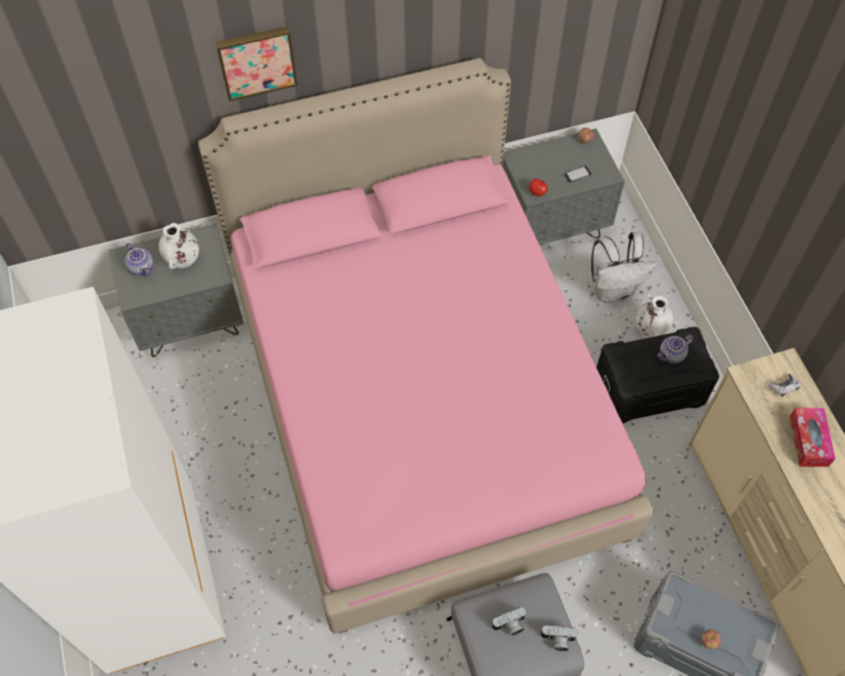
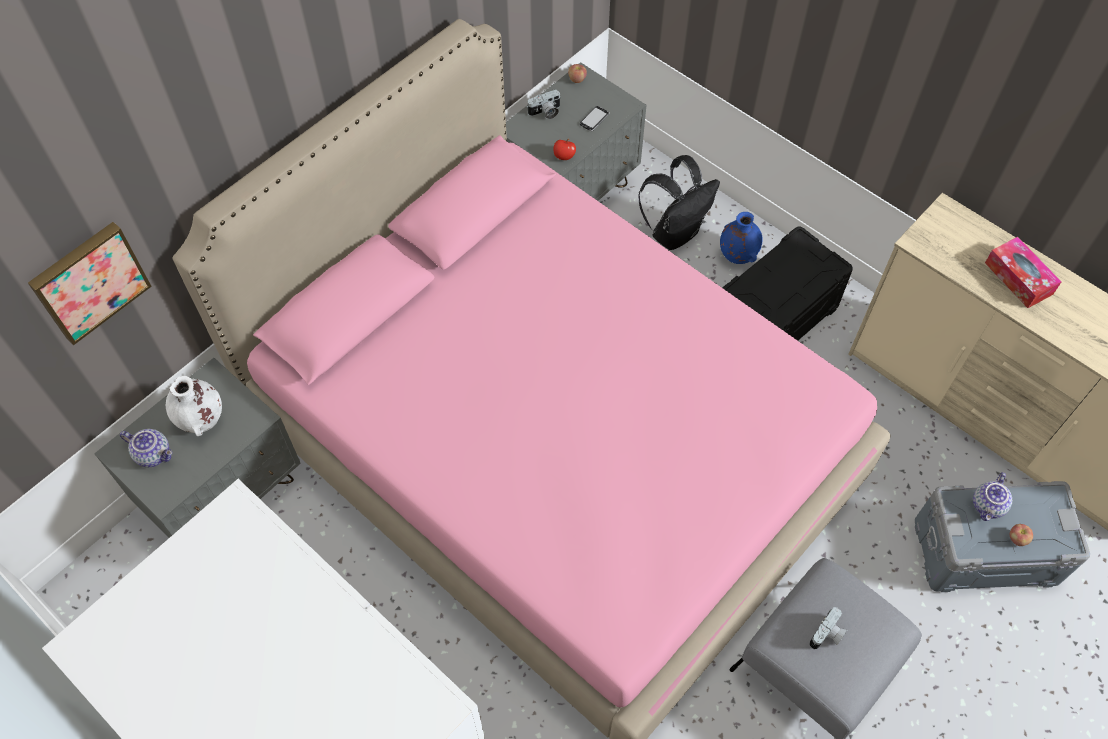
camera: 30 degrees left, 0 degrees up
(256, 61) = (216, 120): picture -> picture (89, 281)
(557, 640) = (884, 622): camera -> camera (545, 112)
(613, 290) = (675, 232): white backpack -> black backpack
(650, 329) = (737, 256): white vase -> blue vase
(672, 355) = (794, 267): teapot -> teapot (988, 506)
(783, 387) = (960, 236): game controller -> none

